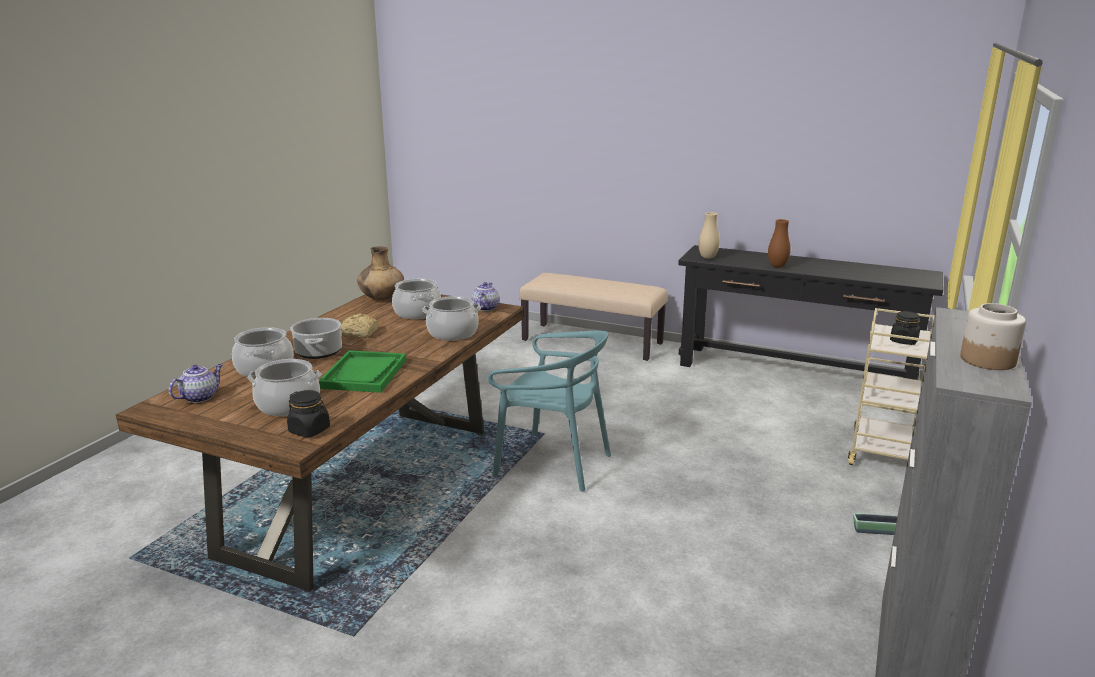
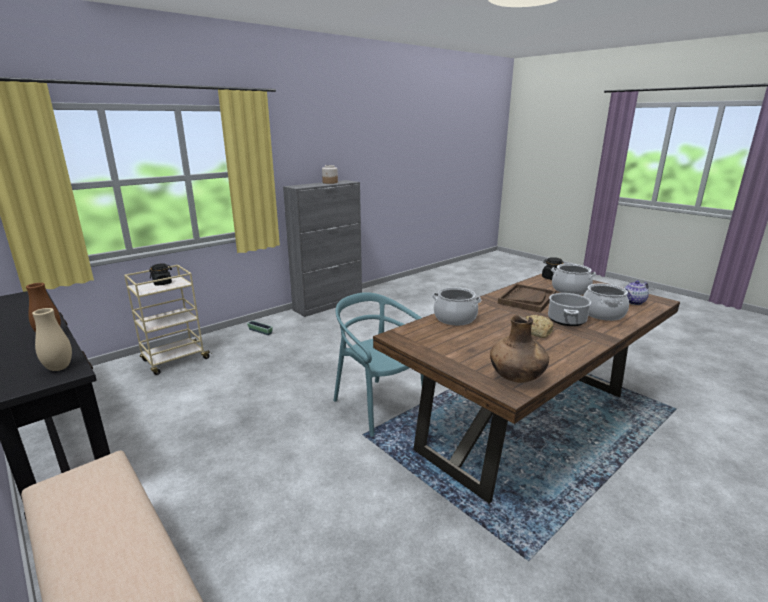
camera: 155 degrees left, 0 degrees up
(364, 374) = (527, 299): green tray -> brown tray
(417, 313) = (479, 346): cooking pot -> none
(485, 308) = (409, 340): teapot -> none

